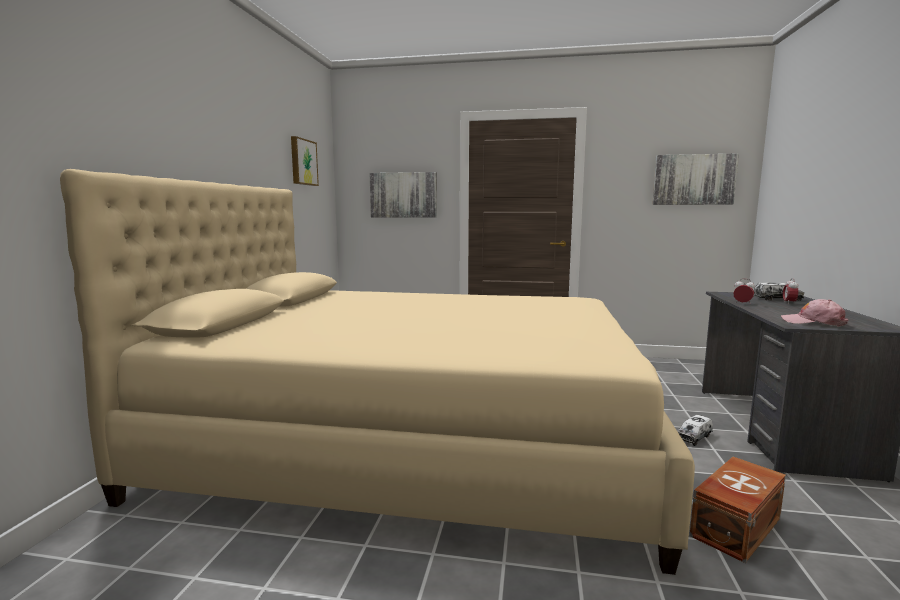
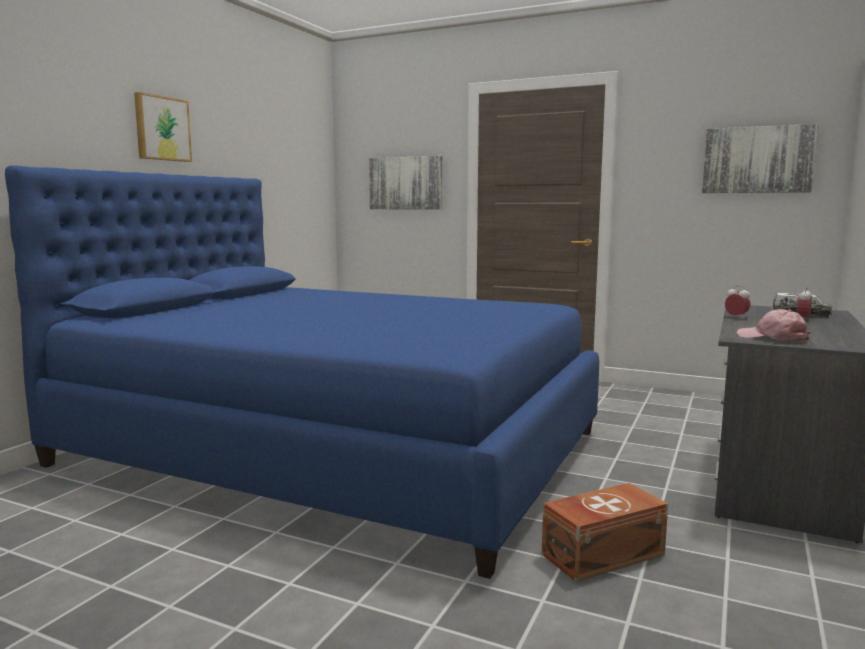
camera: 15 degrees right, 0 degrees up
(302, 162) = (286, 148): picture -> picture (161, 128)
(412, 441) = (333, 447): beige bed -> blue bed
(694, 437) = (655, 475): toy truck -> none

